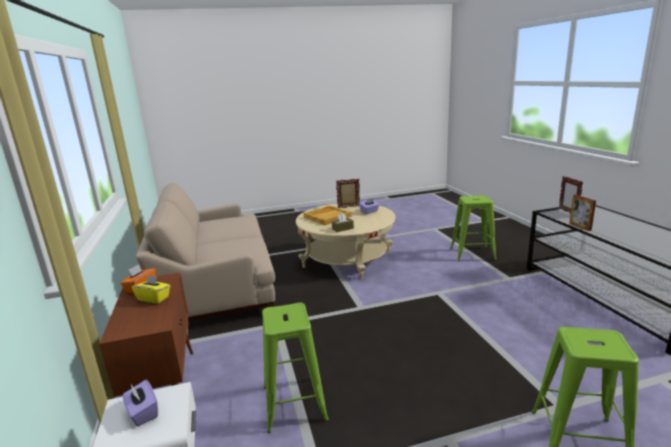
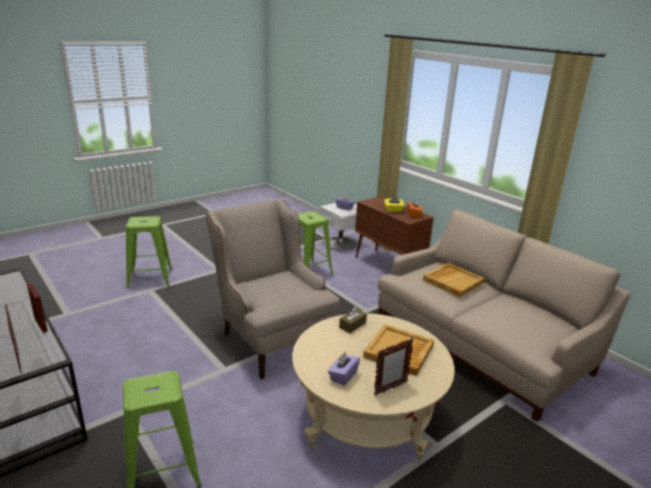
camera: 155 degrees right, 5 degrees up
(225, 245) = (453, 281): none -> beige tray
(391, 312) = (271, 337): none -> beige armchair

